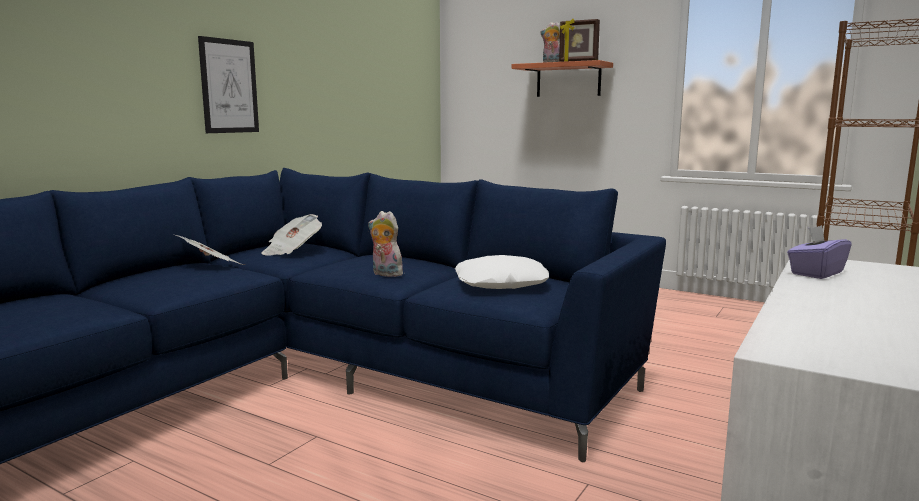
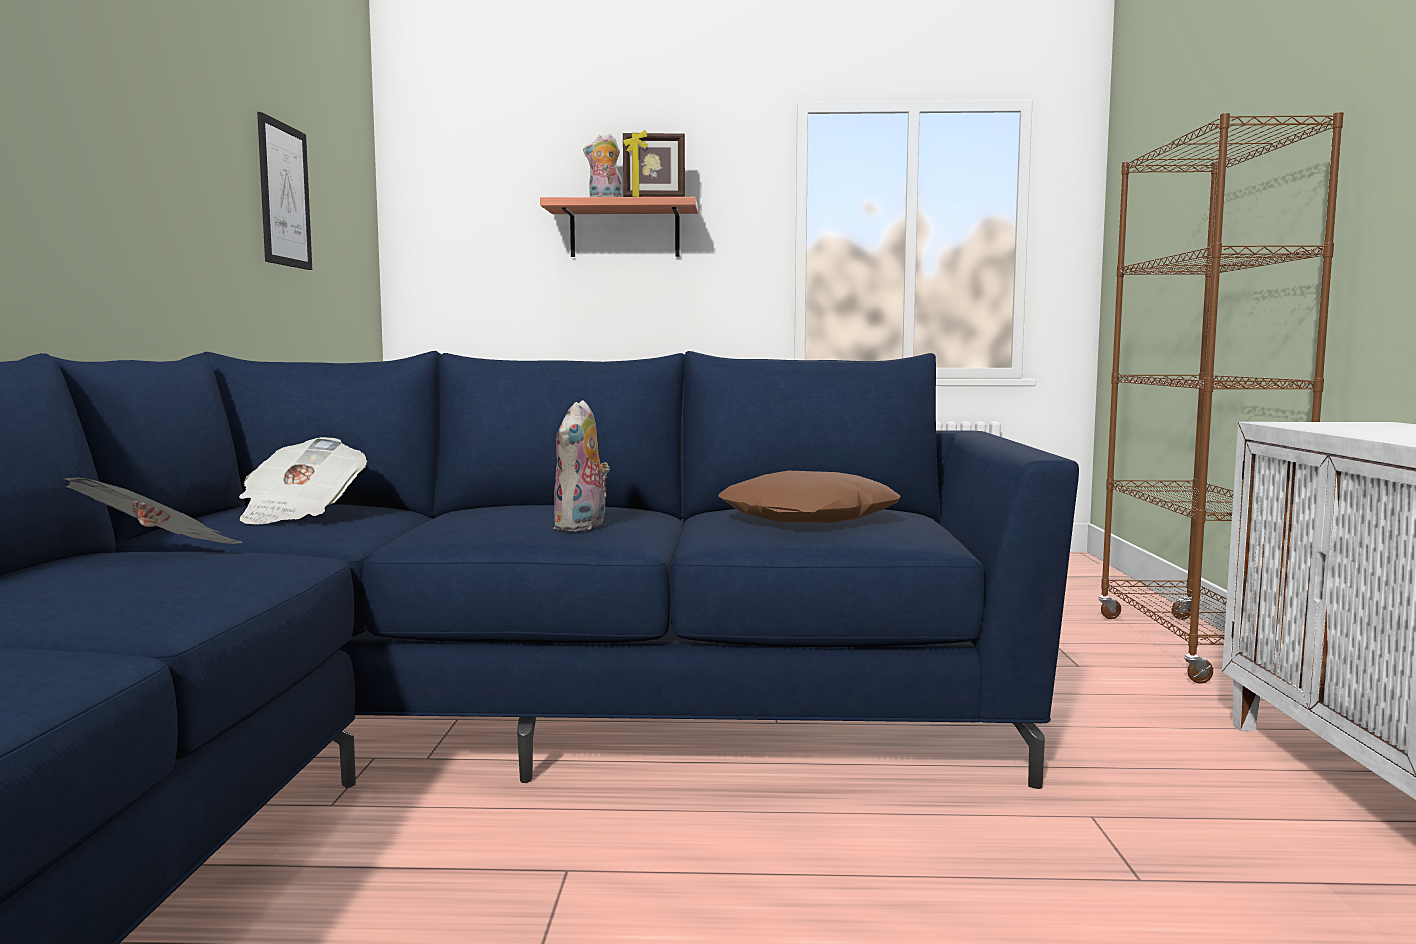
camera: 30 degrees left, 5 degrees down
(229, 86) = (73, 168): picture -> picture (284, 195)
(385, 274) = (582, 527): plush toy -> plush toy turned 75 degrees counterclockwise
(501, 283) = (809, 517): white pillow -> brown pillow
(816, 273) = (1344, 429): purple tissue box -> none

